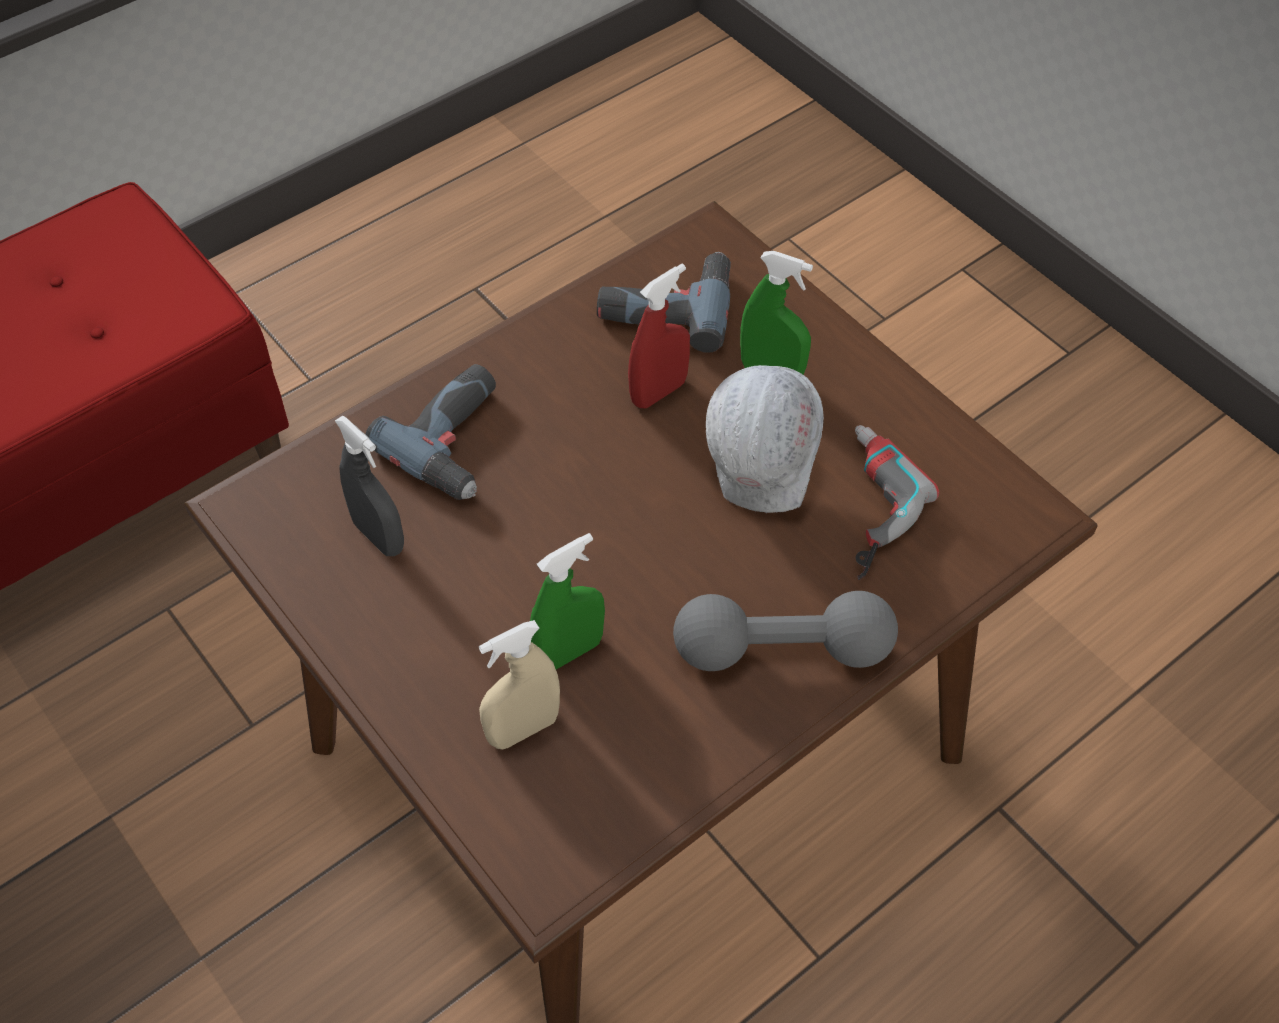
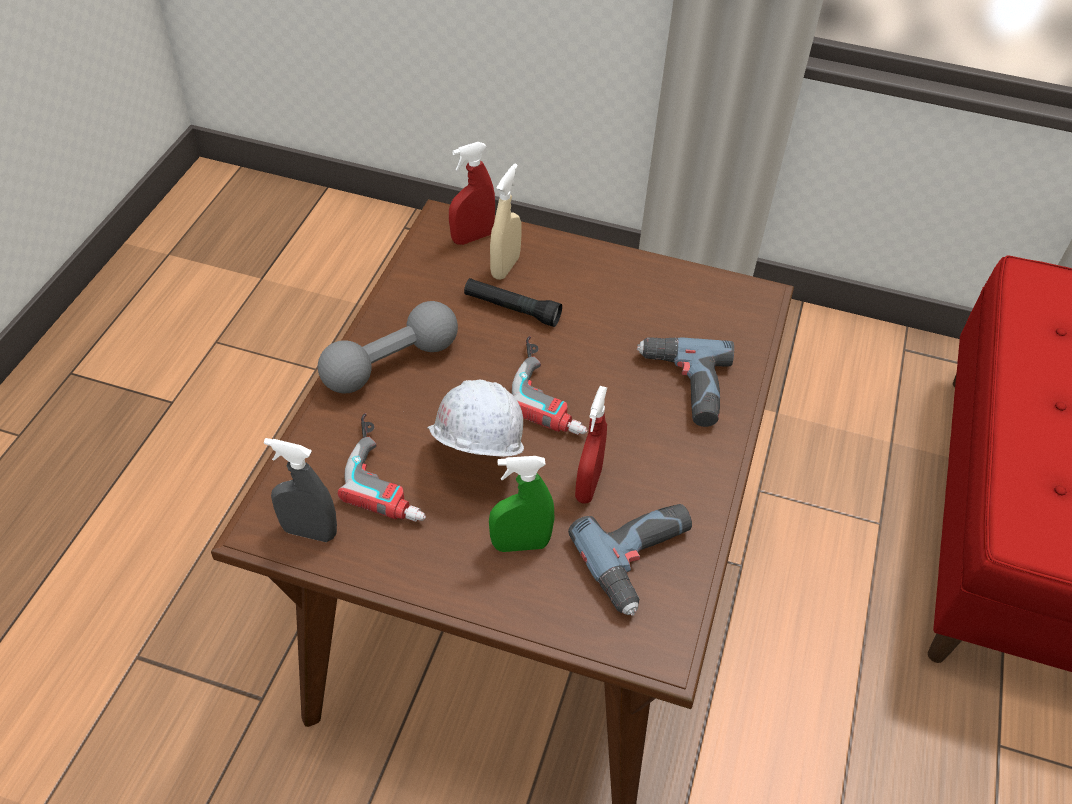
camera: 145 degrees right, 5 degrees down
(379, 536) = (671, 315): grey spray bottle -> grey spray bottle (309, 532)
(528, 815) = (472, 237): none -> red spray bottle
(569, 652) = (512, 309): green spray bottle -> black flashlight
(609, 509) = (554, 391): none -> power drill

